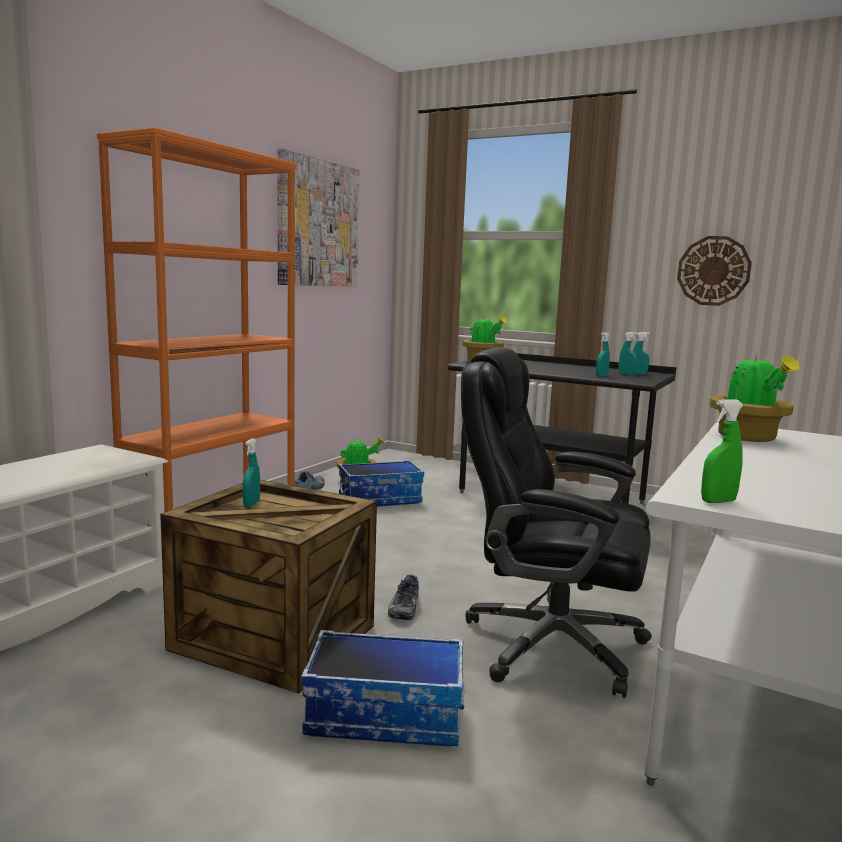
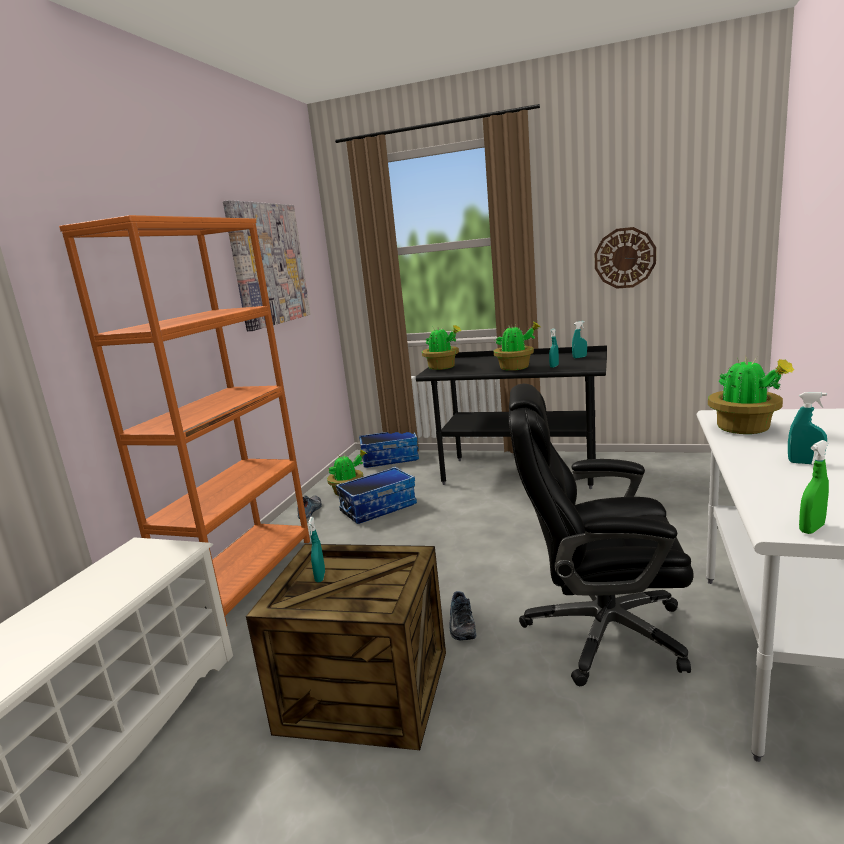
camera: 10 degrees left, 5 degrees up
(386, 715) = (509, 752): storage box -> storage box (390, 459)
(559, 372) = (516, 368): none -> potted plant
(626, 374) = (571, 360): turquoise spray bottle -> turquoise spray bottle (805, 463)

